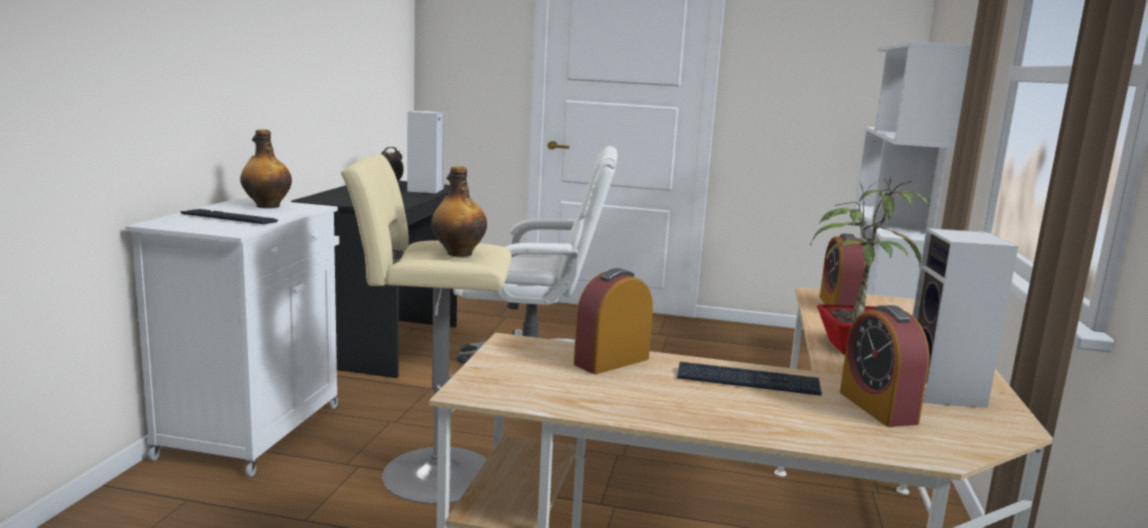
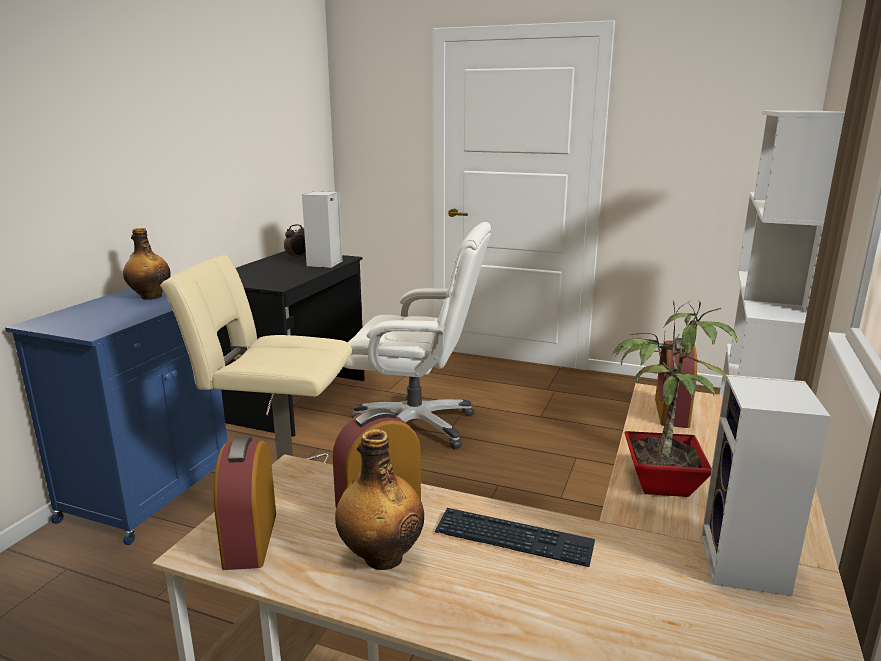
camera: 10 degrees right, 5 degrees up
(229, 218) = (102, 315): keyboard -> none
(253, 430) = (151, 492): white cabinet -> blue cabinet
(458, 253) = (291, 352): bottle -> bottle (381, 556)
(877, 407) = (650, 591): alarm clock -> alarm clock (250, 539)

